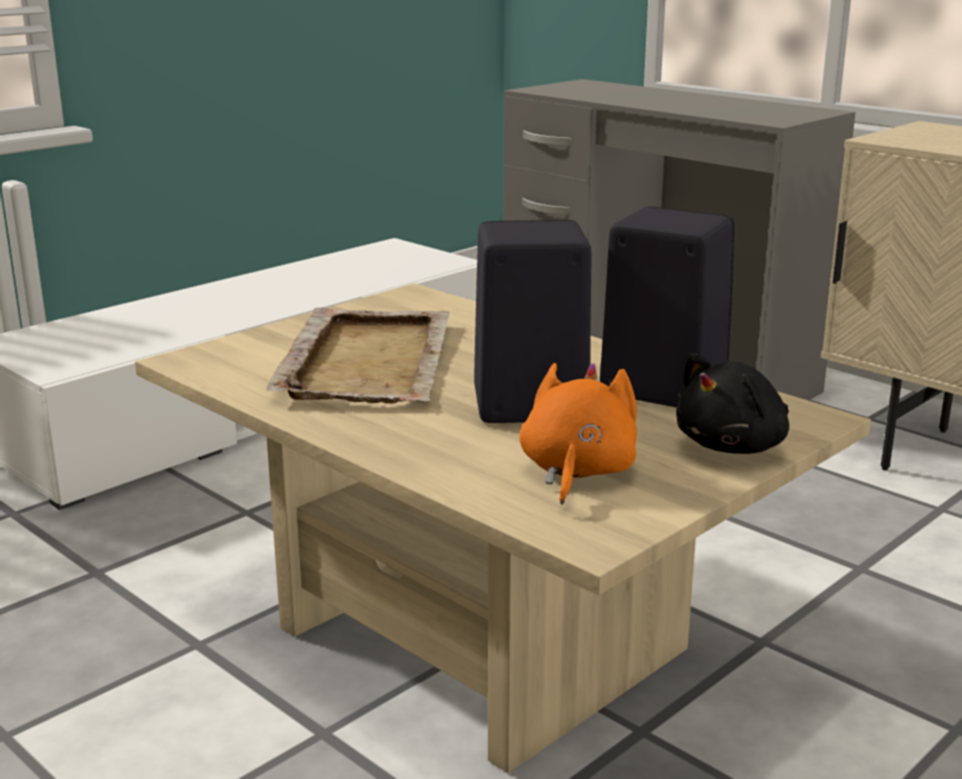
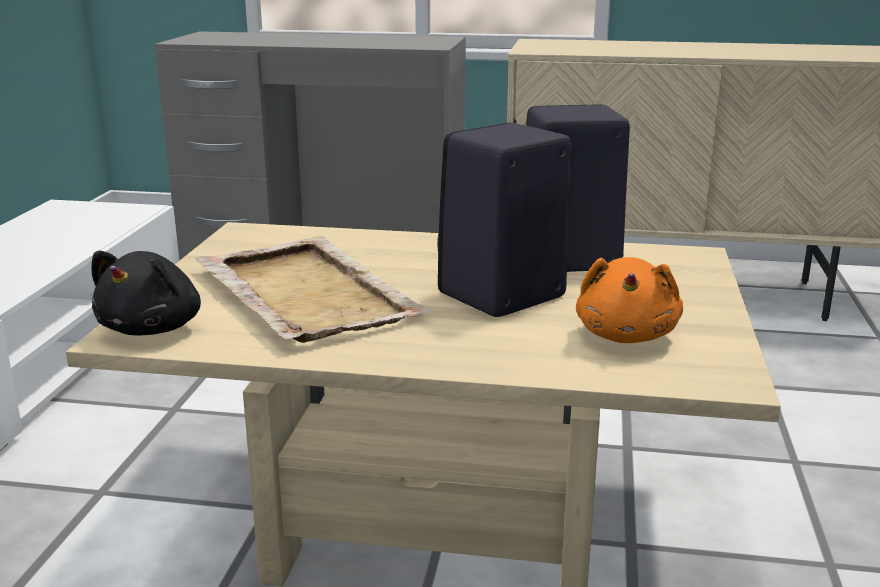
camera: 35 degrees left, 0 degrees up
(576, 472) = (627, 335): orange plush toy -> orange plush toy turned 150 degrees counterclockwise
(734, 446) = (686, 287): black plush toy -> black plush toy (154, 328)

